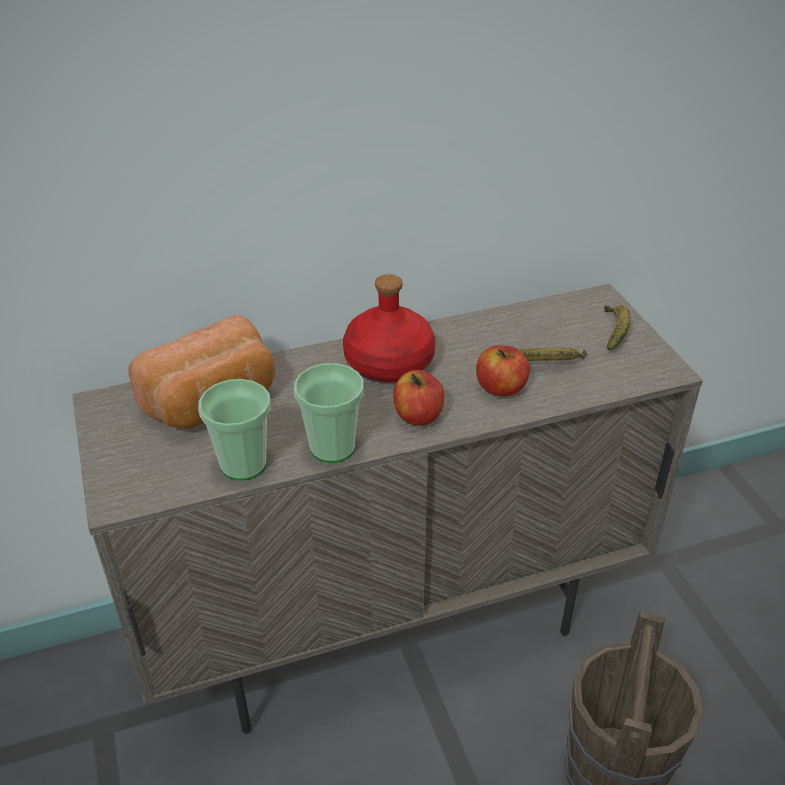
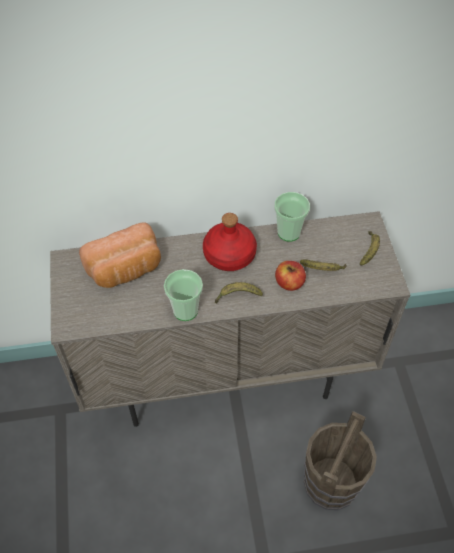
camera: 10 degrees right, 15 degrees up
(243, 464) = (135, 314): cup -> cup (289, 232)
(418, 416) = (237, 296): apple -> banana

